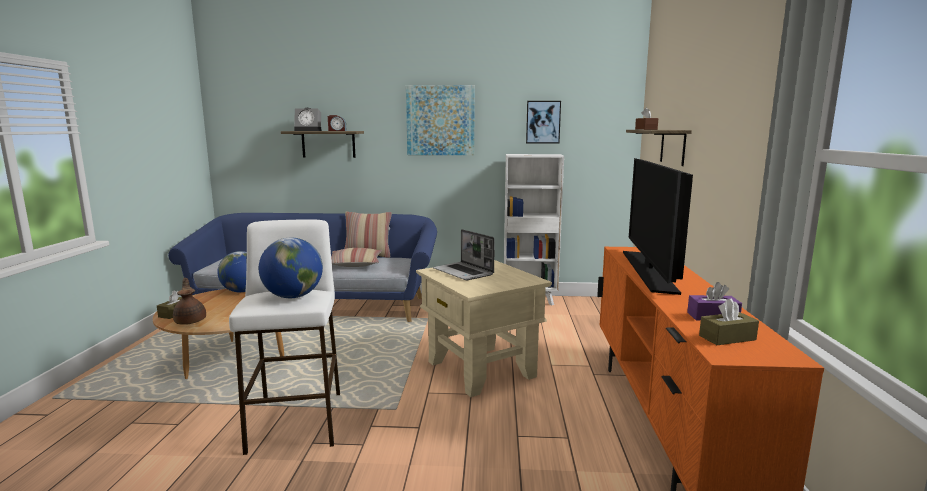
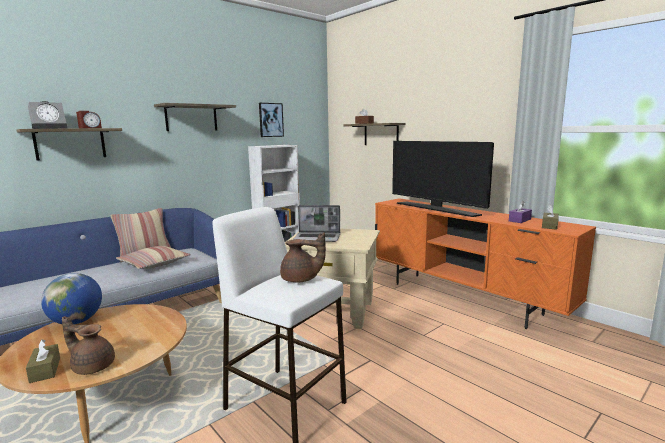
camera: 45 degrees left, 0 degrees up
(293, 296) = (301, 279): globe -> brown teapot
(440, 120) = (191, 118): picture -> shelf

